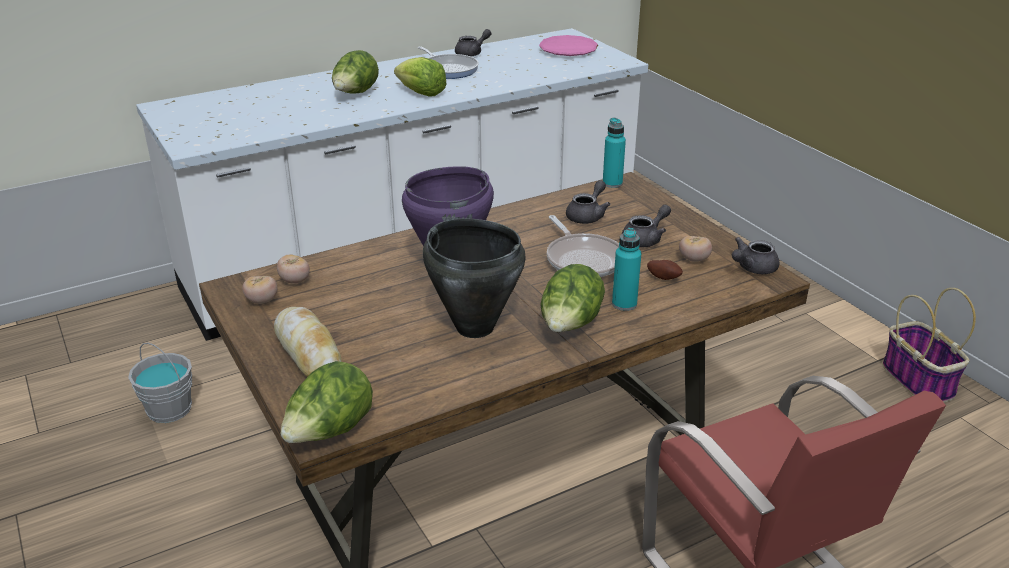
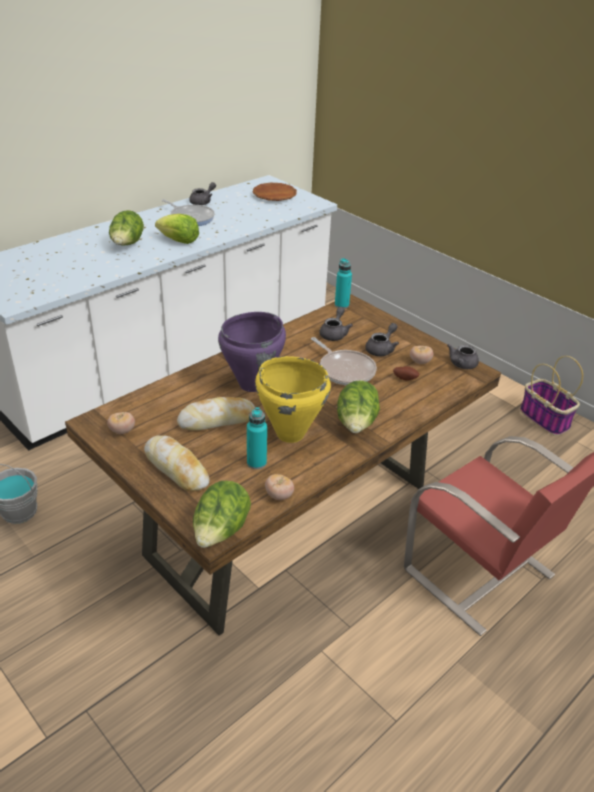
camera: 15 degrees left, 5 degrees up
(295, 281) = (140, 411): tomato -> tomato (279, 496)
(386, 301) = (217, 420): none -> bread
(474, 327) = (290, 433): black cooking pot -> yellow cooking pot
(568, 50) = (274, 195): pink plate -> brown plate
(624, 304) = (386, 403): turquoise bottle -> turquoise bottle (256, 462)

